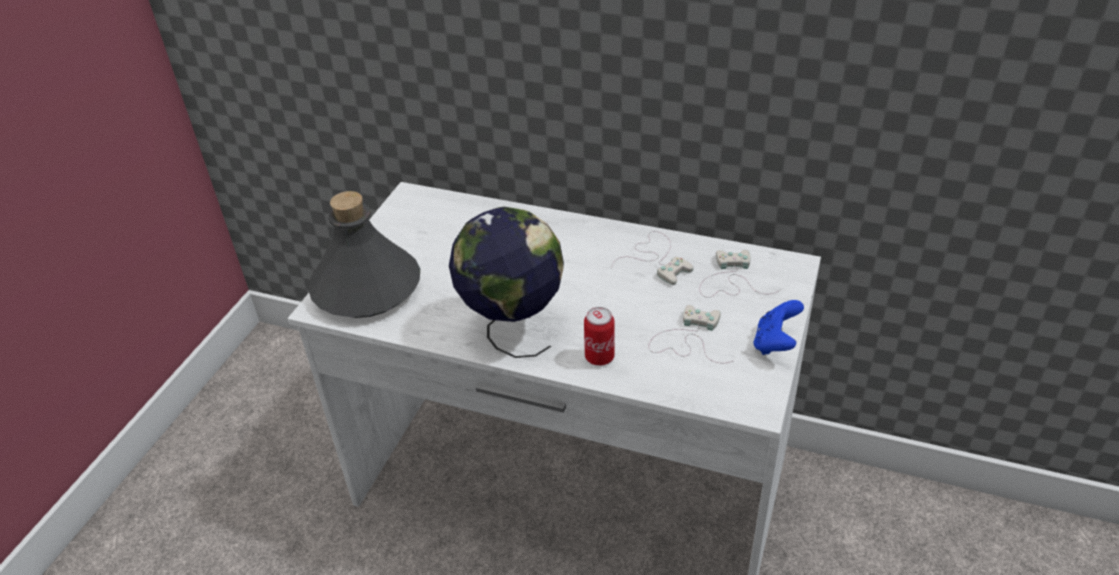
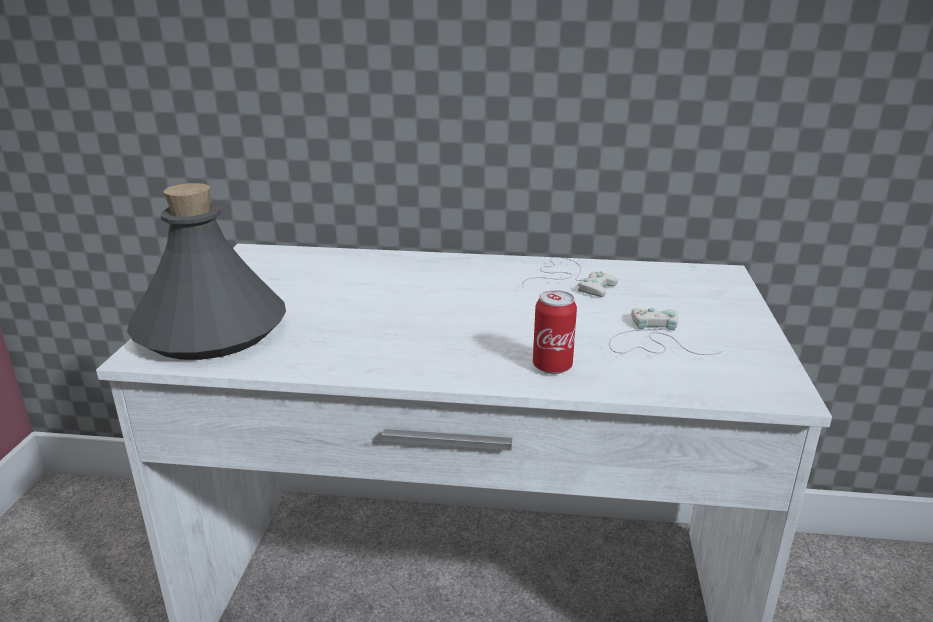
camera: 15 degrees left, 15 degrees down
(513, 328) = (424, 350): globe -> none
(730, 280) = (663, 288): white game controller -> none
(775, 343) = (755, 334): blue game controller -> none

